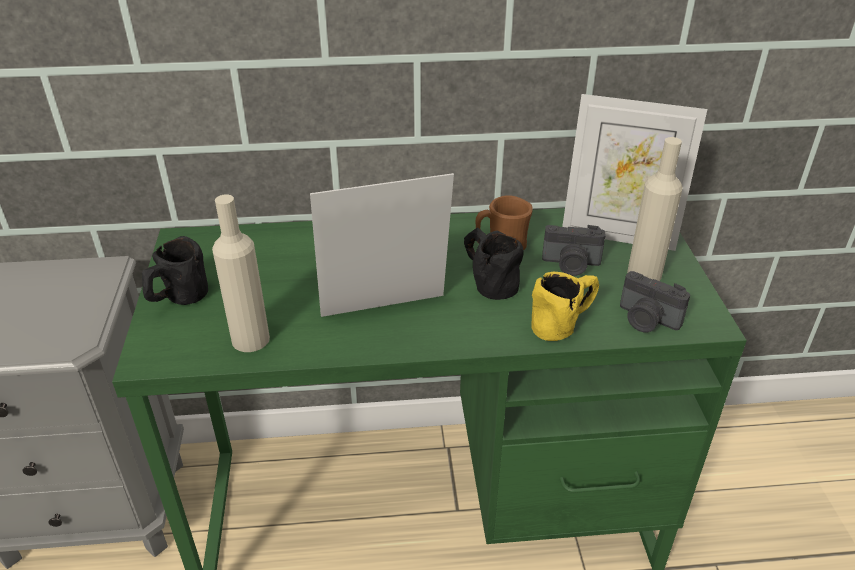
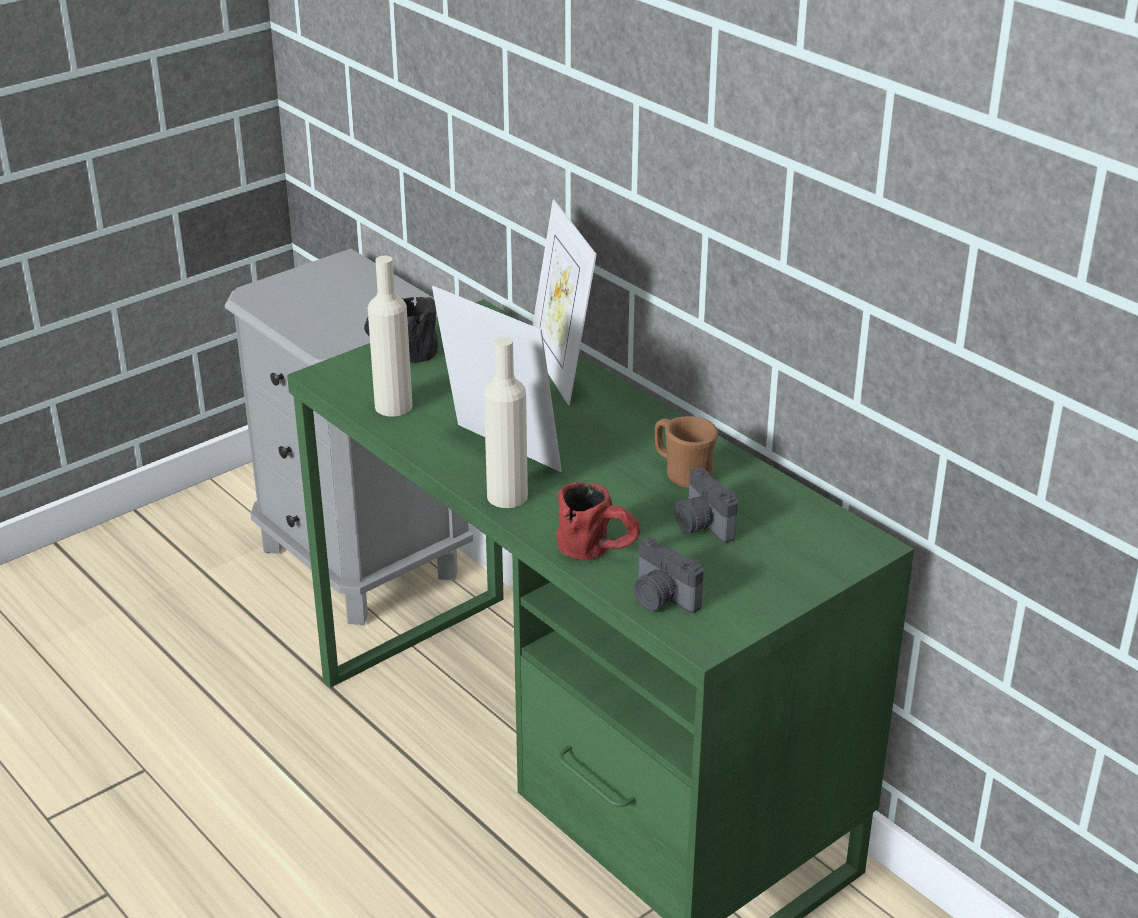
camera: 55 degrees right, 5 degrees down
(487, 281) = (612, 487): black mug -> none
(564, 322) = (599, 551): yellow mug -> red mug
(618, 235) = (800, 538): picture frame -> picture frame (561, 371)
(644, 274) = (744, 575): beige bottle -> beige bottle (507, 496)
(646, 320) = (661, 598): camera -> camera turned 45 degrees counterclockwise

